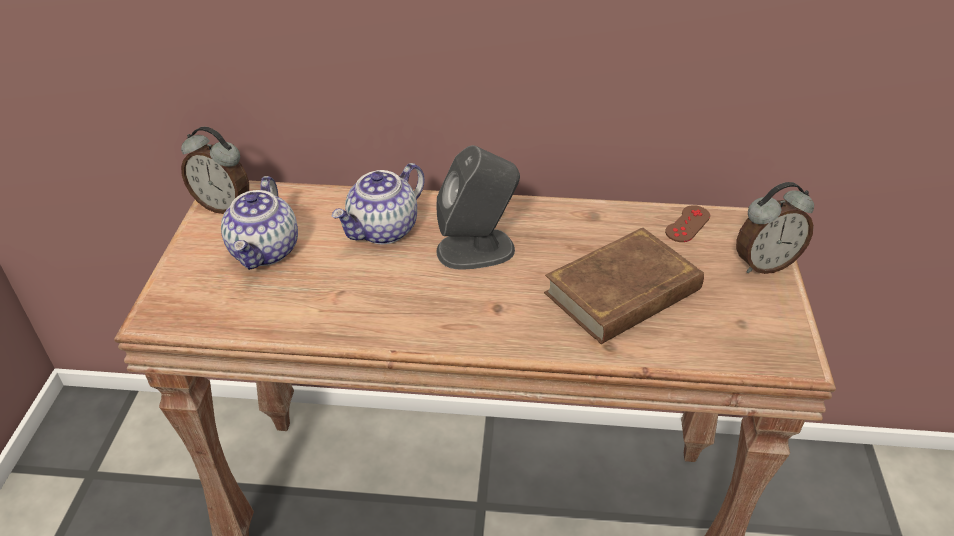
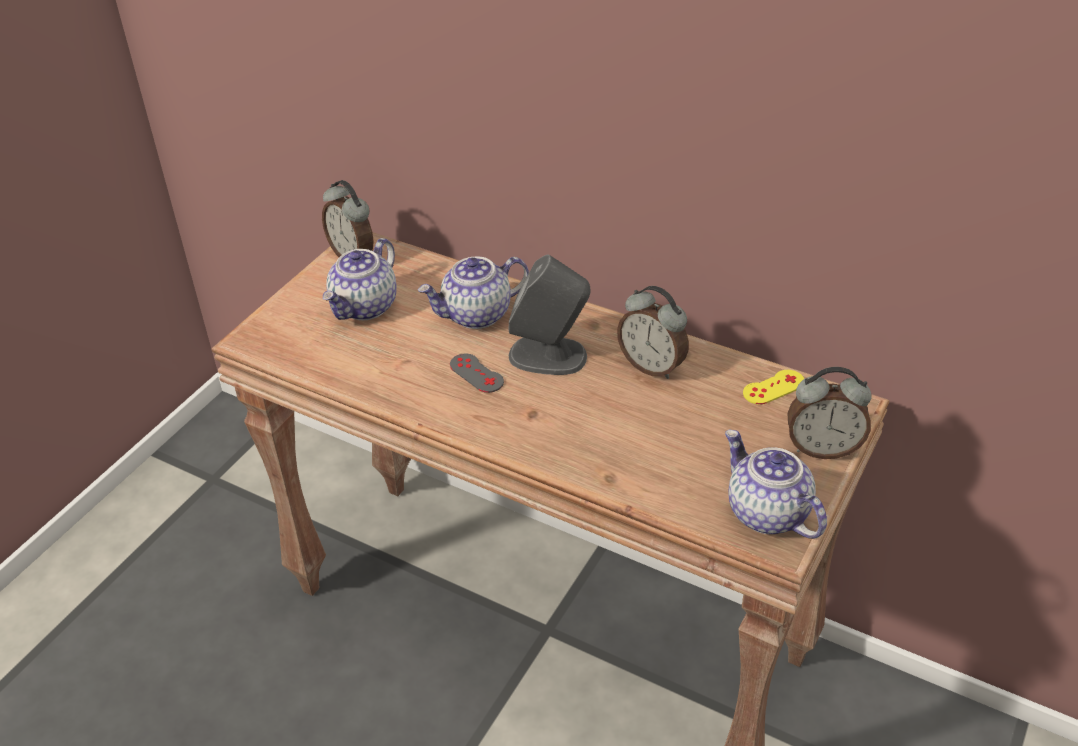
camera: 25 degrees right, 0 degrees up
(418, 285) = (476, 373): none -> grey game controller
(575, 233) = (652, 366): none -> alarm clock
(623, 292) = (659, 434): brown book -> none
(687, 224) = (773, 387): brown game controller -> yellow game controller
(763, 335) = (766, 513): none -> teapot

